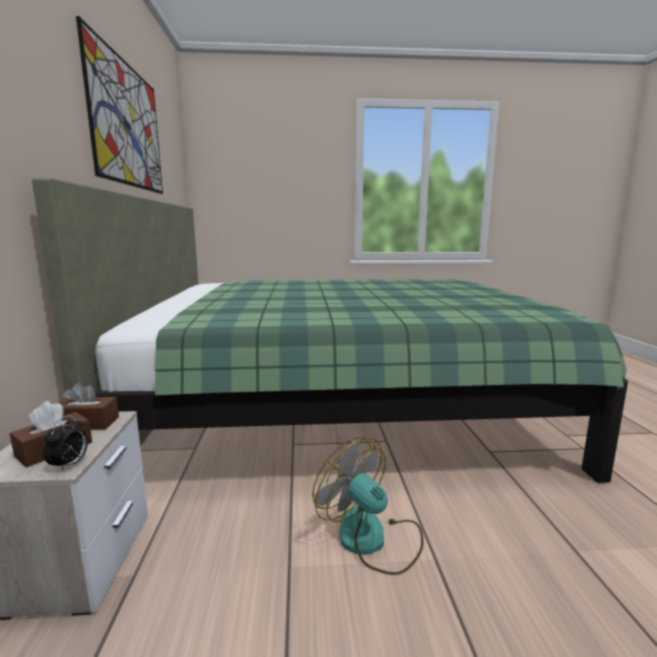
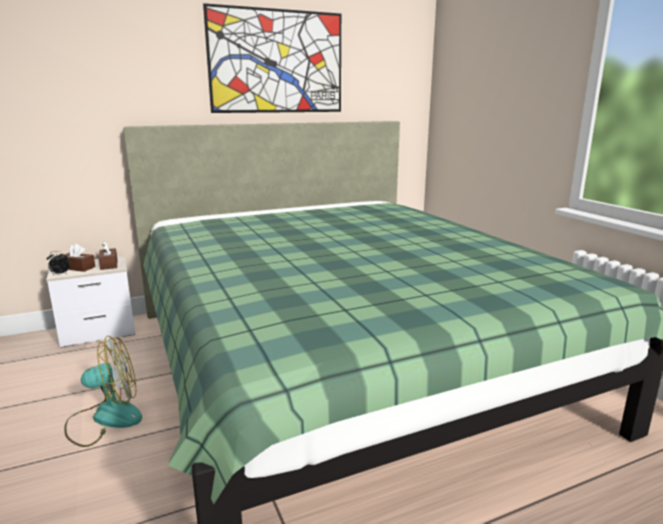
camera: 70 degrees right, 5 degrees up
(372, 540) = (105, 418): fan -> fan turned 45 degrees clockwise

